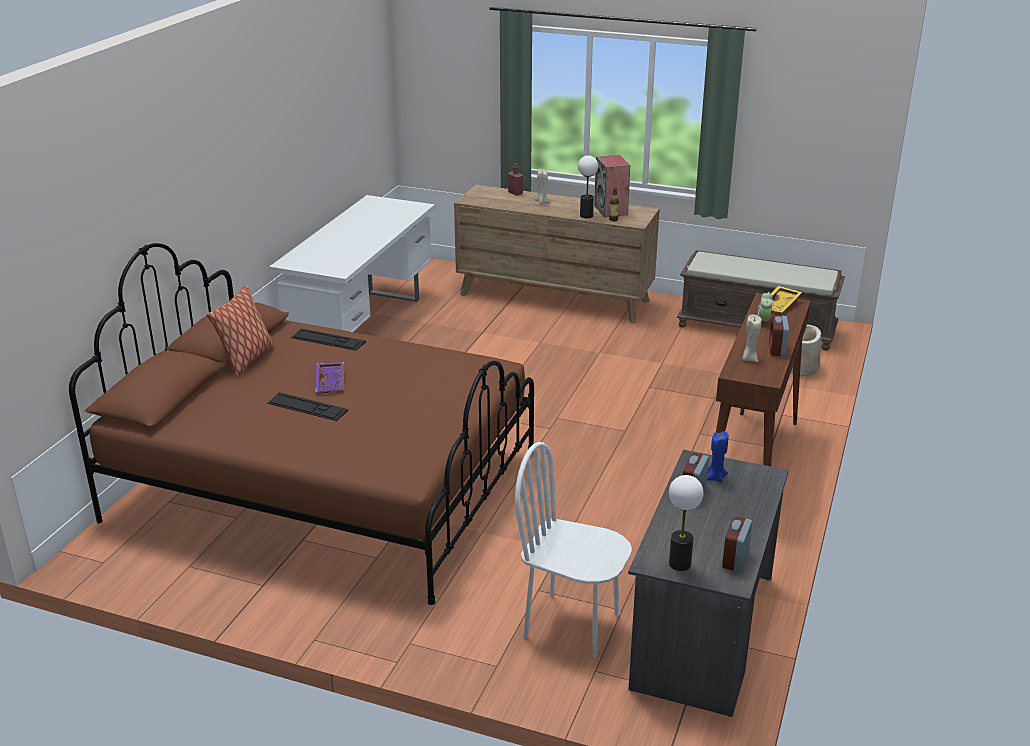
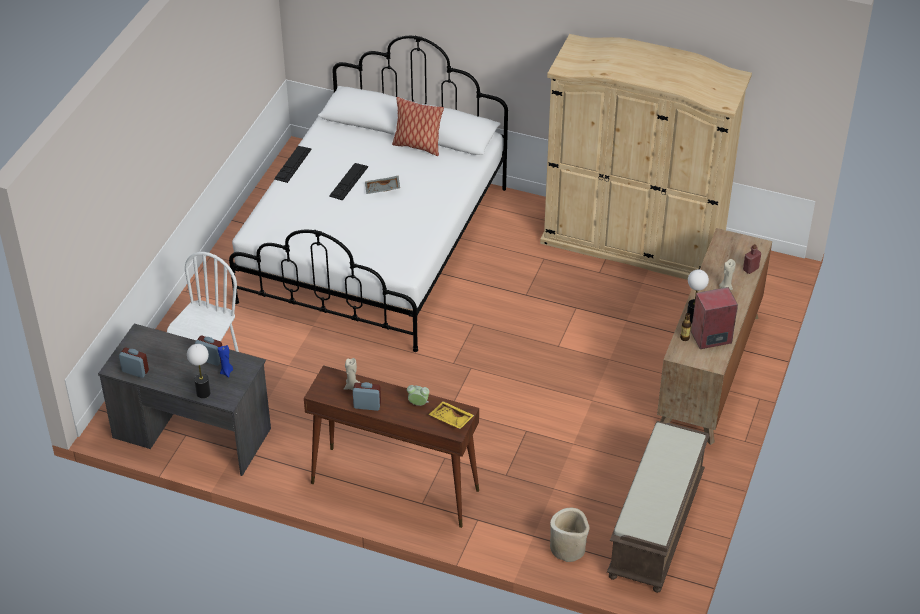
camera: 90 degrees right, 15 degrees up
(325, 485) = (375, 244): brown bed -> white bed
(328, 340) = (449, 181): keyboard -> keyboard (292, 164)
(331, 382) = (382, 189): purple tray -> grey tray
(362, 325) = (633, 243): white desk -> beige wardrobe
(679, 564) = (136, 345): table lamp -> table lamp (203, 393)

